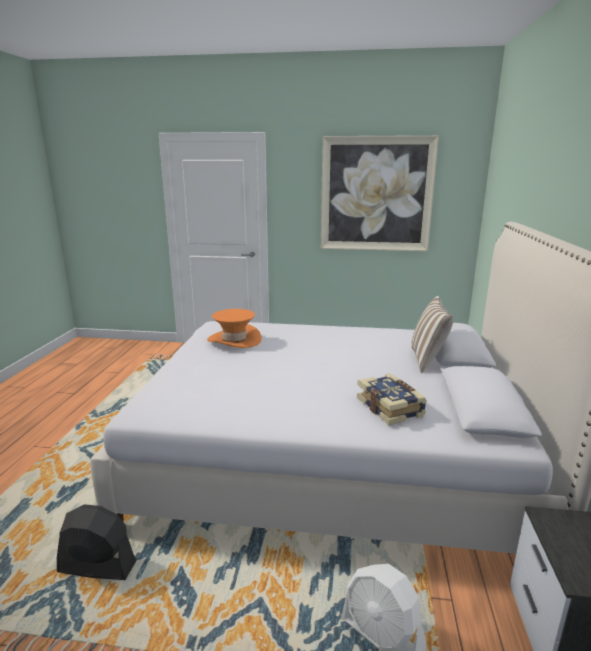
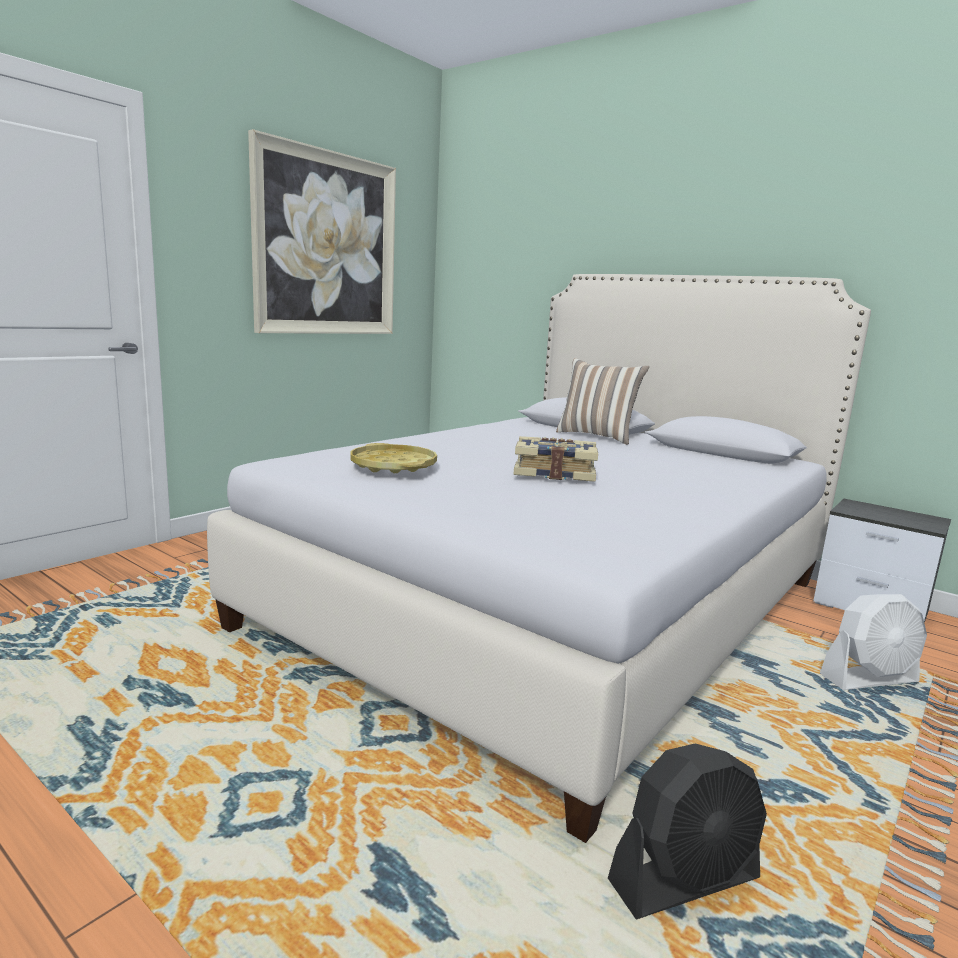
camera: 60 degrees left, 5 degrees down
(97, 567) = (684, 881): black fan -> black fan turned 150 degrees counterclockwise
(234, 340) = (393, 466): orange hat -> yellow tray
(390, 408) = (702, 468): book -> book (554, 473)

